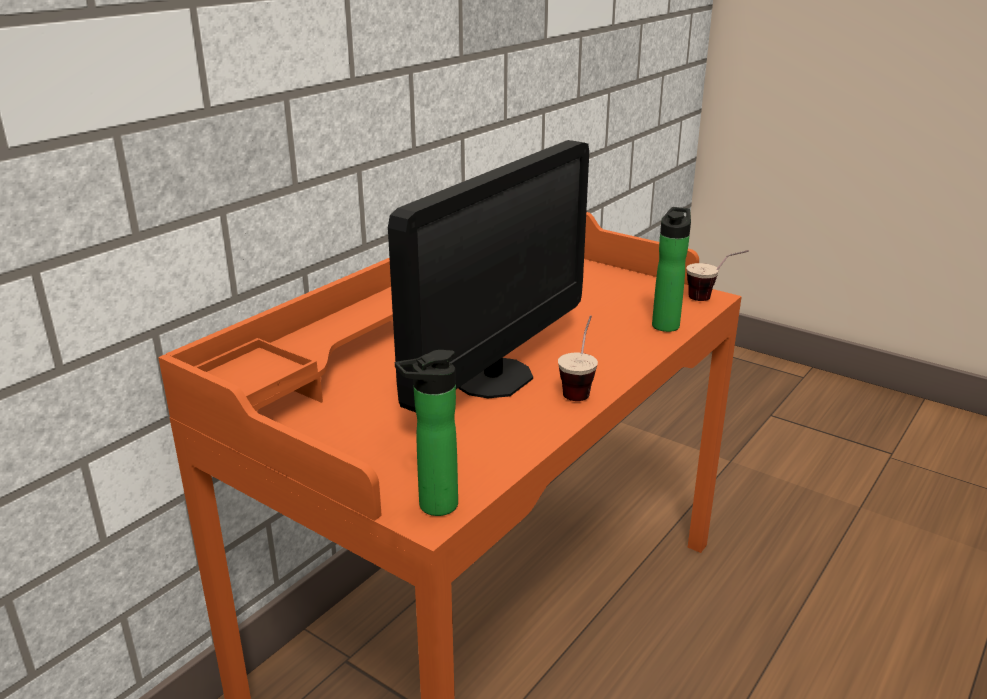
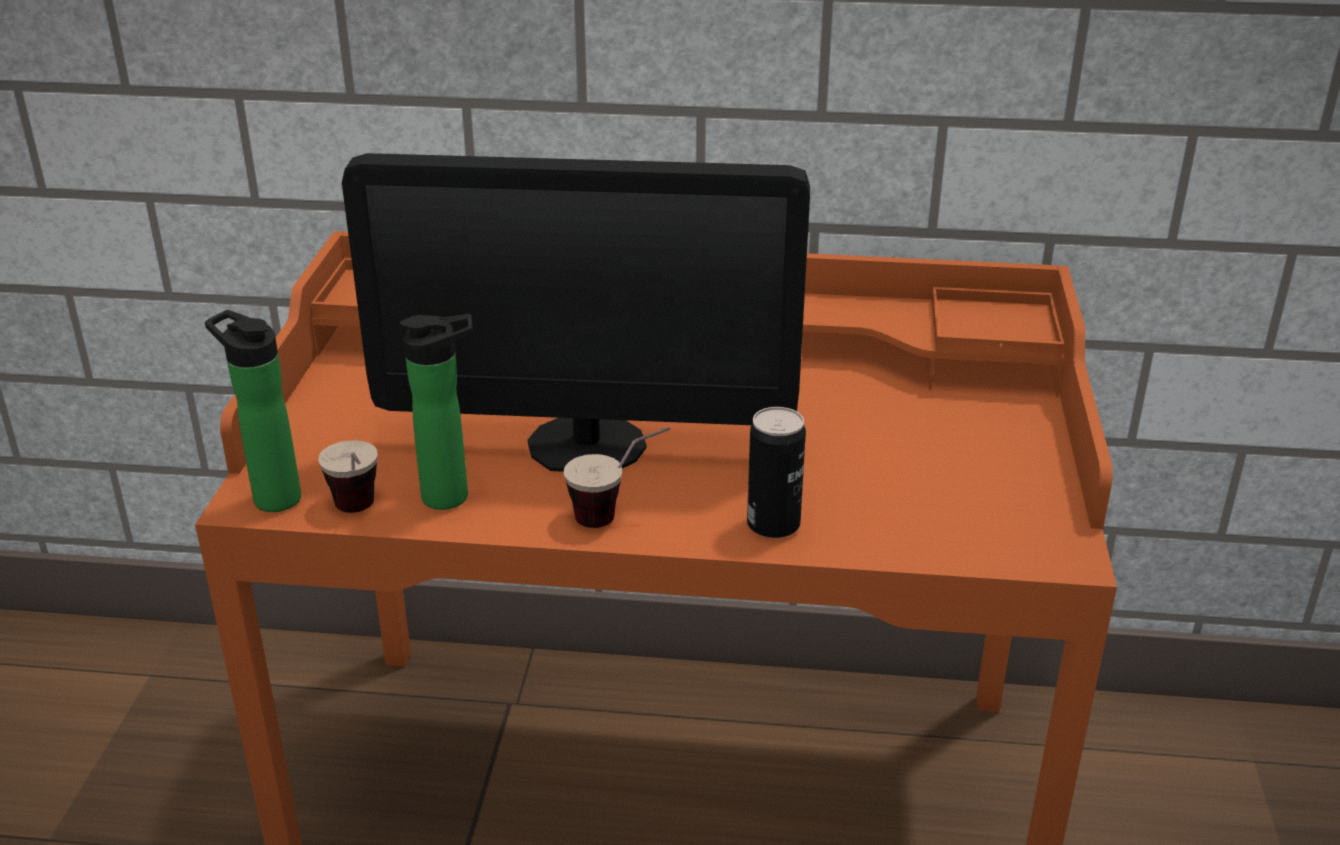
camera: 60 degrees right, 5 degrees up
(628, 350) = (773, 524): none -> can
(666, 324) = (901, 536): bottle -> bottle (453, 496)
(712, 298) = (1061, 557): cup -> cup (359, 515)

